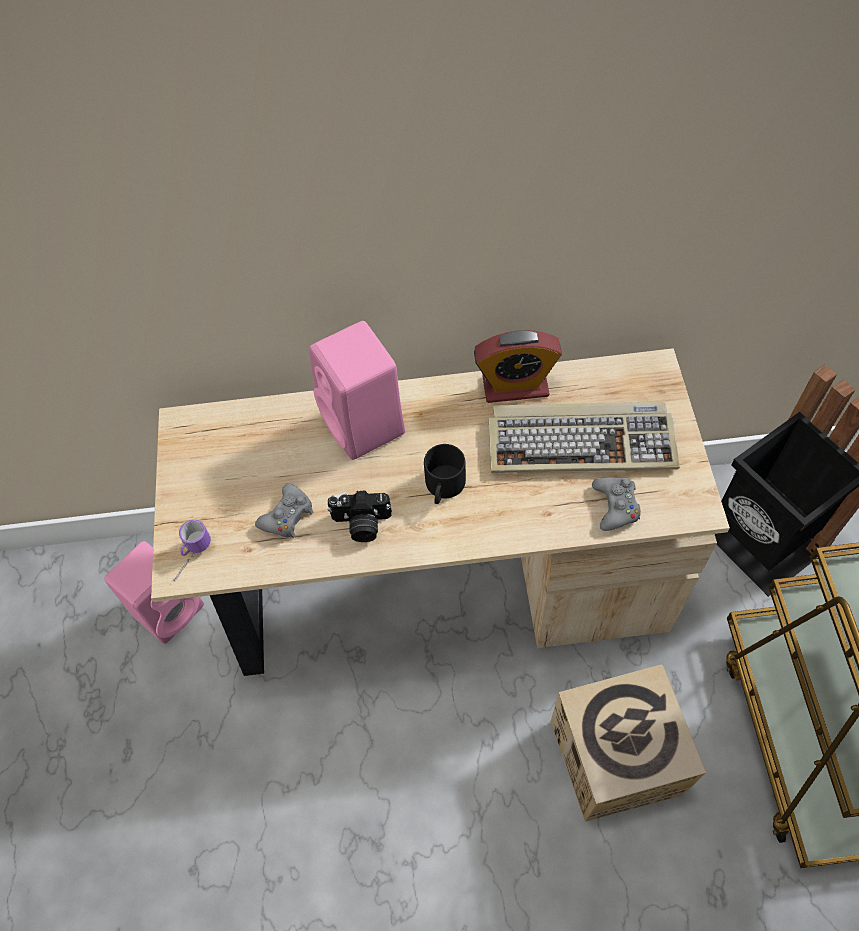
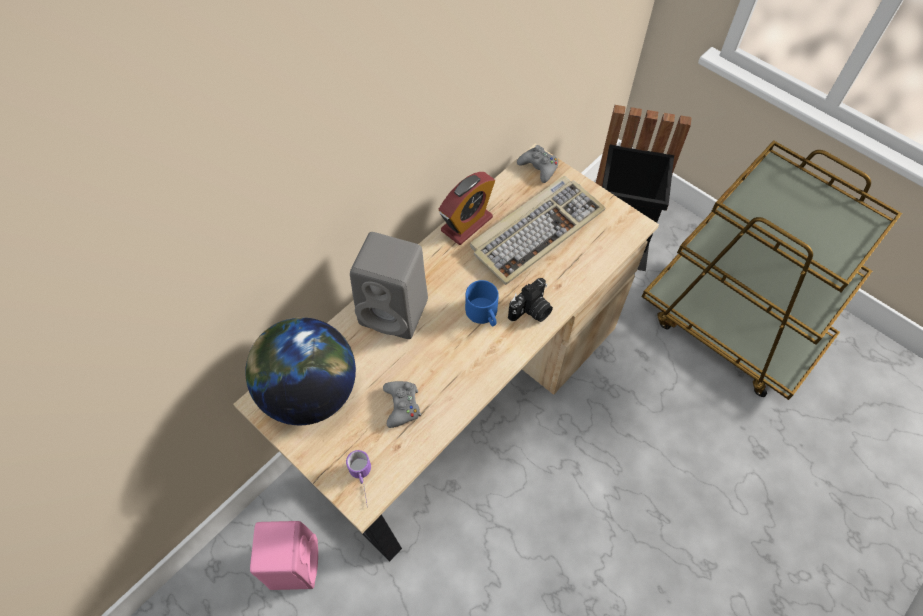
camera: 45 degrees left, 0 degrees up
(225, 444) = (310, 392): none -> globe
(361, 524) = (456, 374): camera -> camera (531, 311)
(365, 425) = (396, 312): pink speaker -> grey speaker
(444, 487) = (484, 314): black mug -> blue mug
(615, 506) = (591, 254): grey game controller -> grey game controller (539, 167)
(615, 757) = (649, 421): cardboard box -> none

